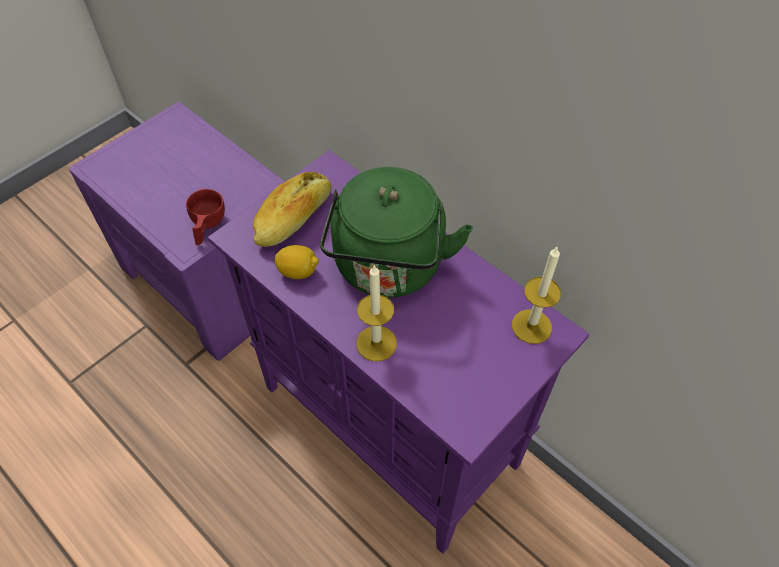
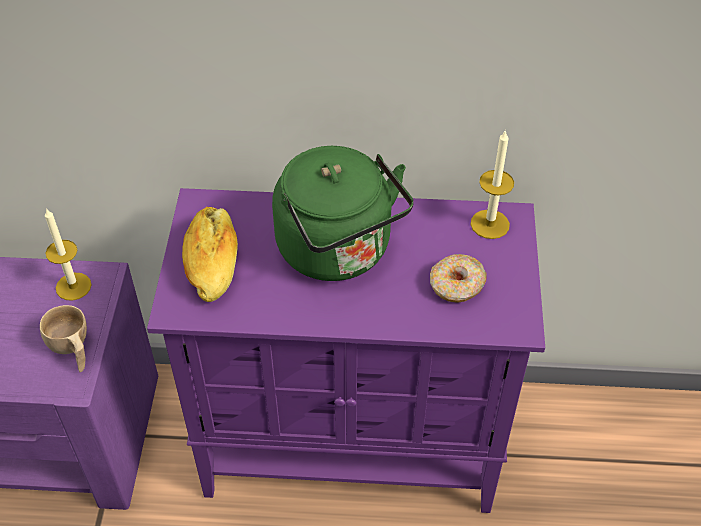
camera: 40 degrees left, 5 degrees down
(207, 227) = (72, 350): red cup -> beige cup
(298, 271) = (265, 302): lemon -> none
(376, 343) = (389, 313): candle -> candle (73, 286)
(451, 358) = (456, 285): none -> donut

